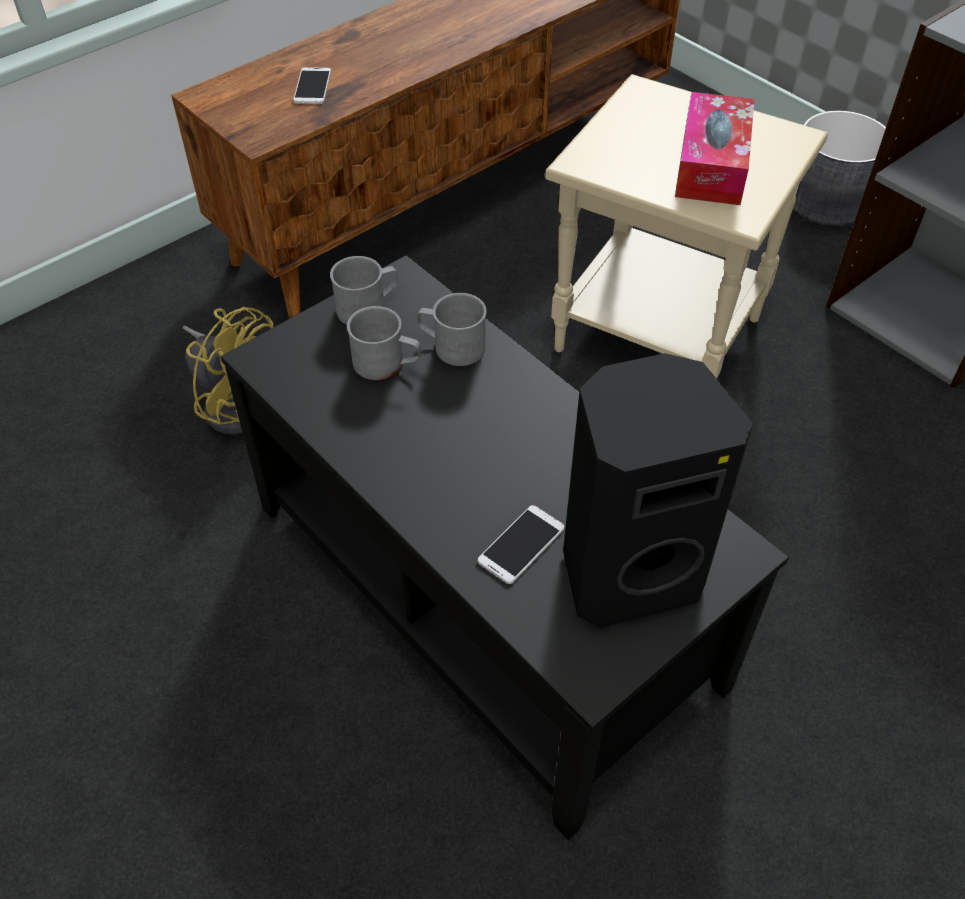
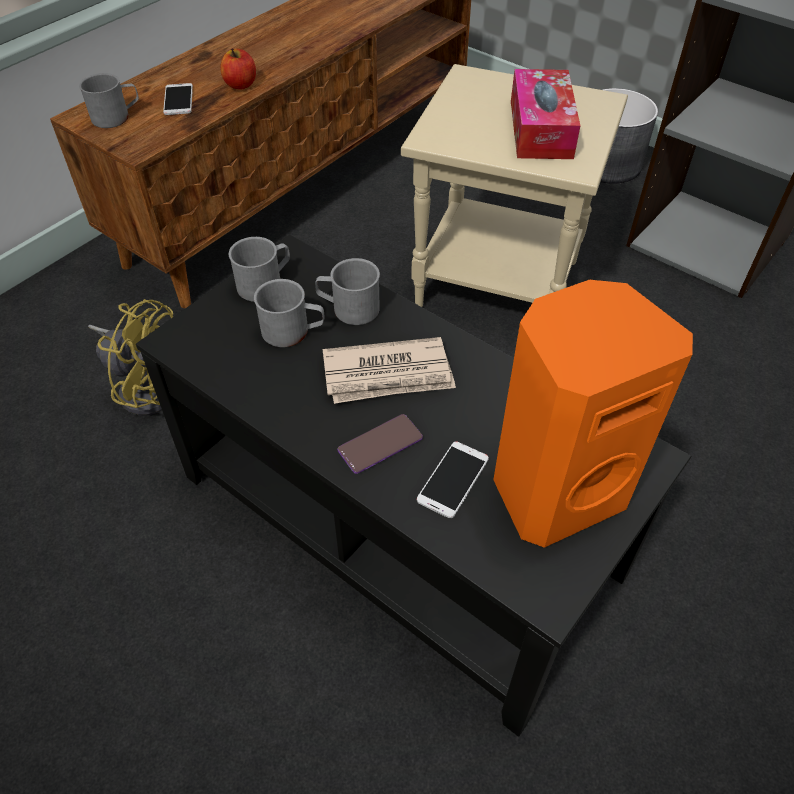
camera: 10 degrees left, 0 degrees up
(242, 100) = (116, 116): none -> grey mug
(384, 75) = (240, 84): none -> apple
(453, 497) = (380, 444): none -> phone
(479, 424) = (389, 375): none -> newspaper
(628, 571) = (555, 490): black speaker -> orange speaker

